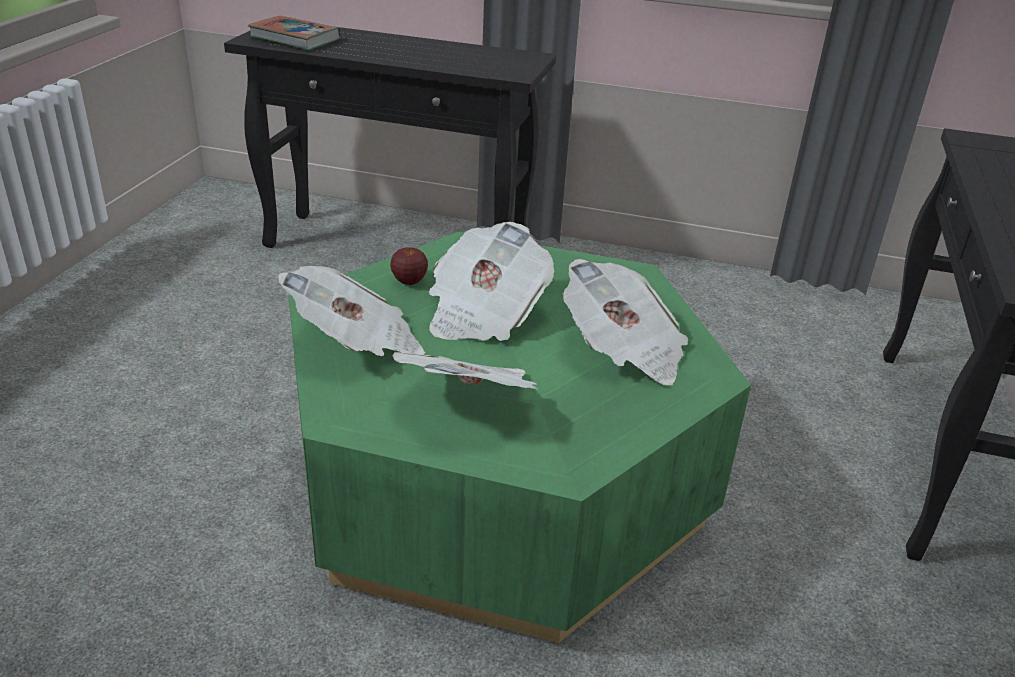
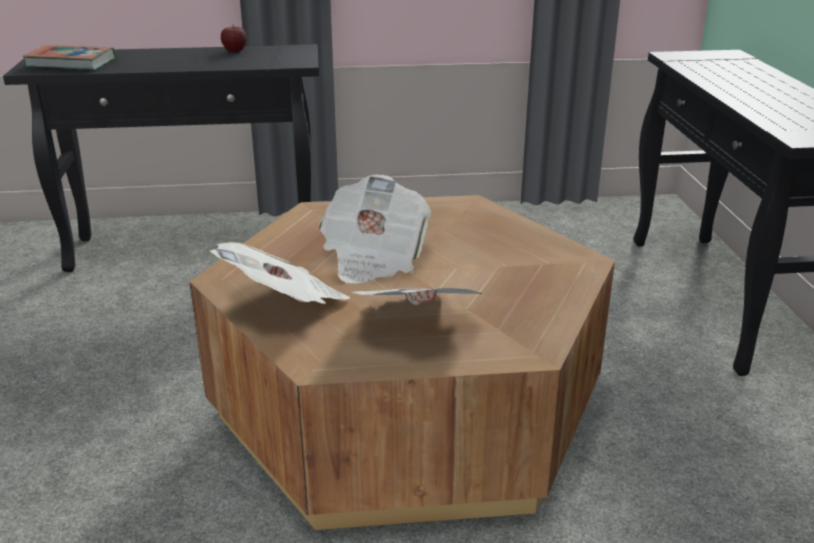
camera: 20 degrees left, 5 degrees down
(408, 281) = (289, 247): apple -> apple (234, 51)
(499, 481) = (407, 407): green coffee table -> brown coffee table
(623, 351) = (505, 259): newspaper -> none

